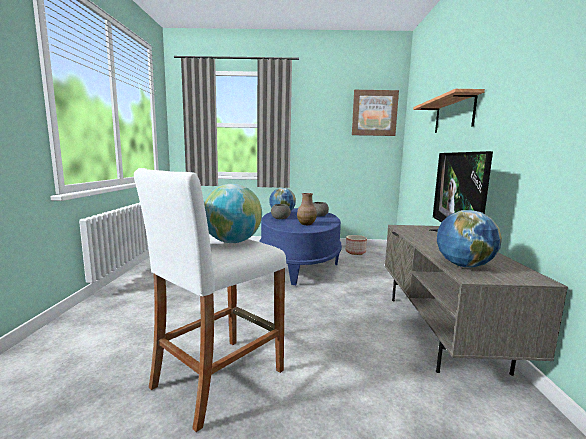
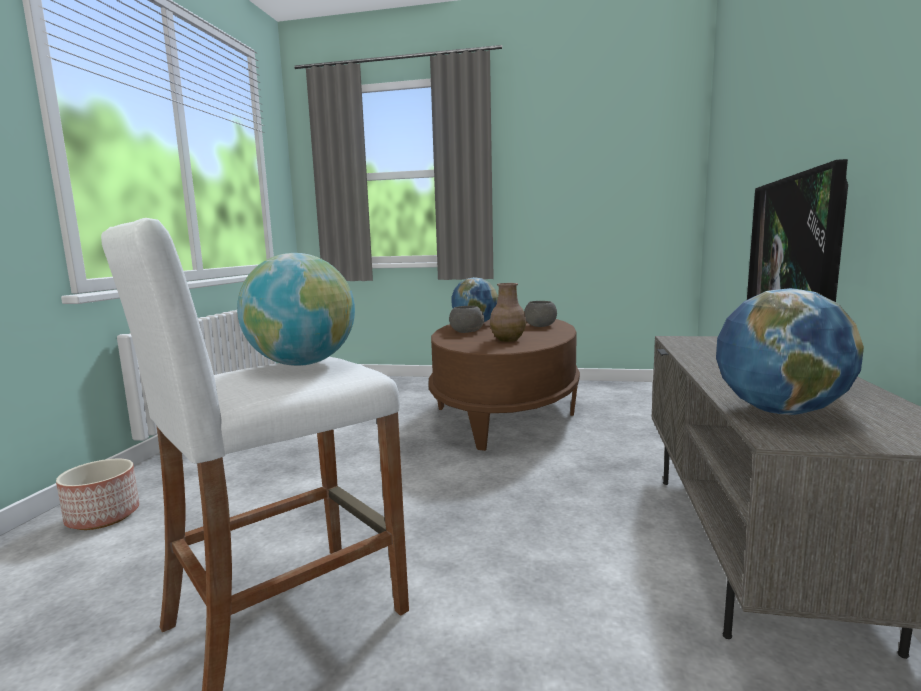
camera: 10 degrees right, 0 degrees up
(299, 263) = (505, 411): blue coffee table -> brown coffee table
(355, 252) = (615, 393): planter -> planter (104, 516)
(374, 113) = (647, 134): picture -> none
(454, 114) = (789, 110): shelf -> none

